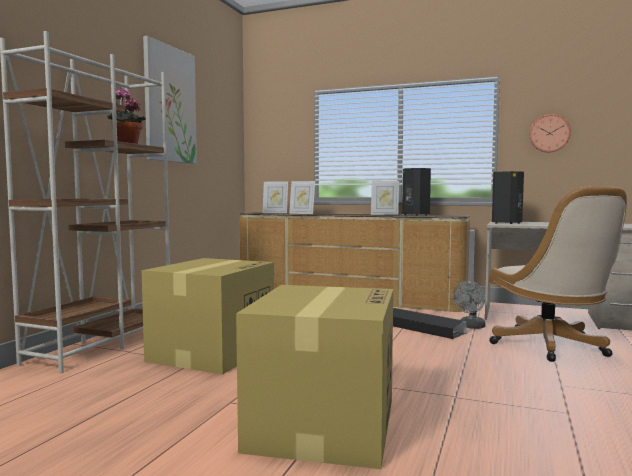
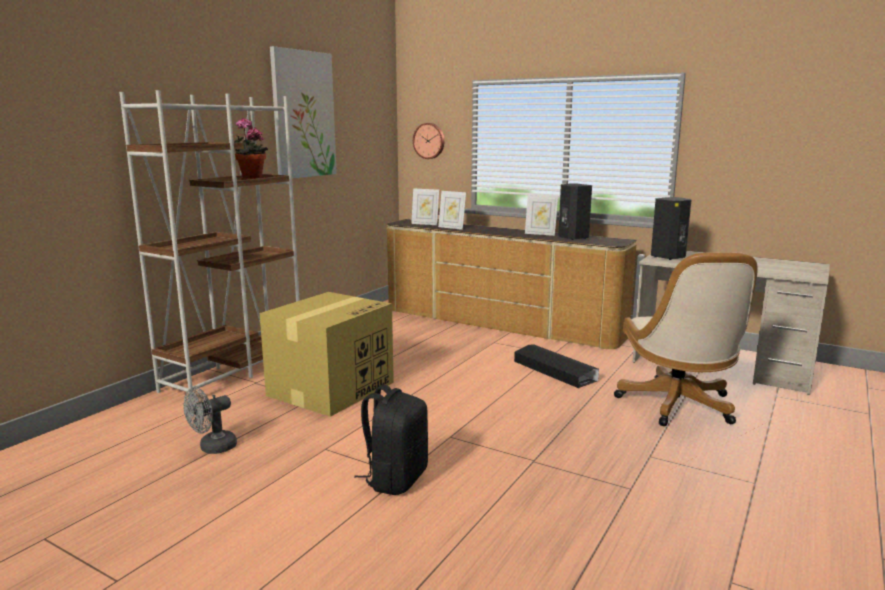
camera: 10 degrees right, 10 degrees up
(323, 423) = (395, 479): cardboard box -> black backpack
(471, 327) = (609, 372): grey fan -> grey fan (212, 448)
(549, 133) = (739, 146): wall clock -> wall clock (429, 141)

